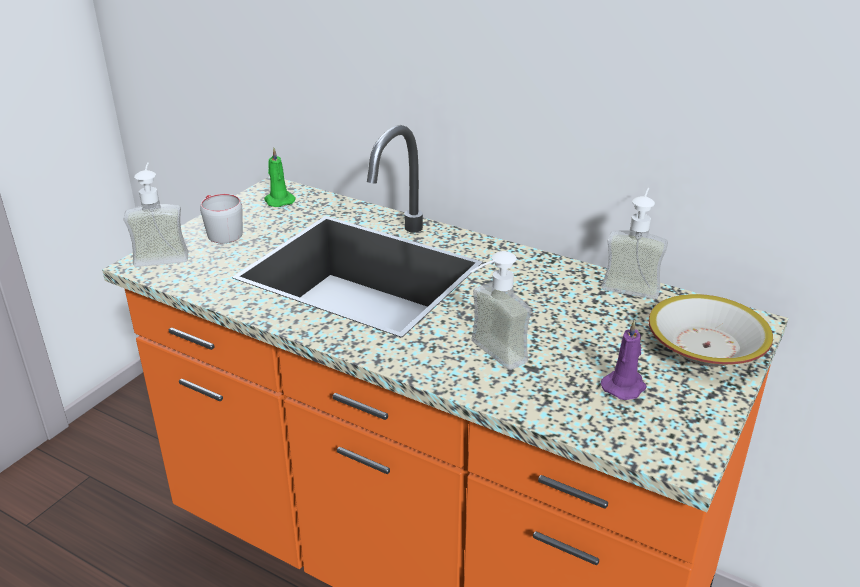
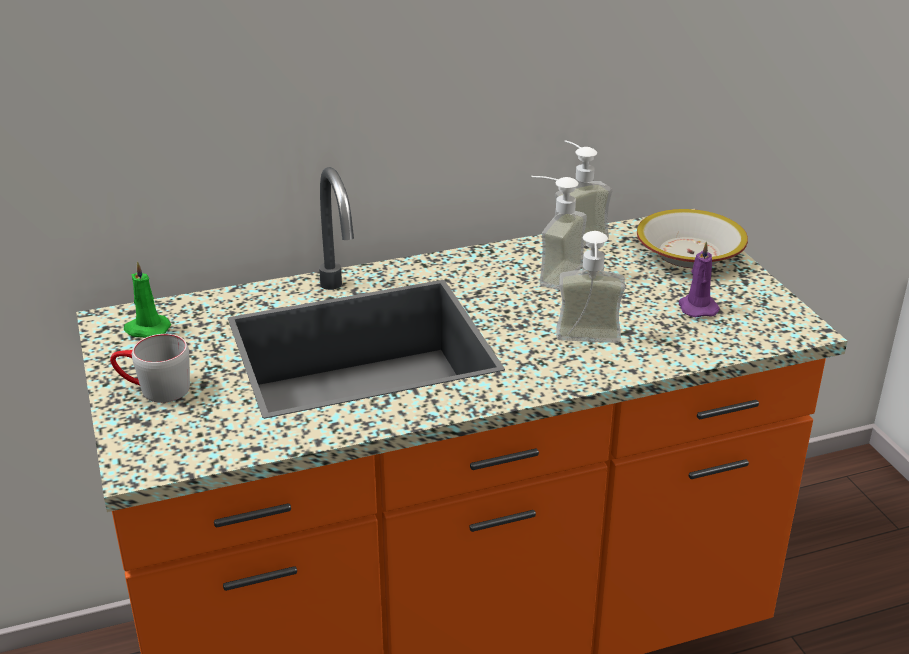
camera: 50 degrees left, 0 degrees up
(162, 254) = (140, 444): soap dispenser -> soap dispenser (550, 273)

